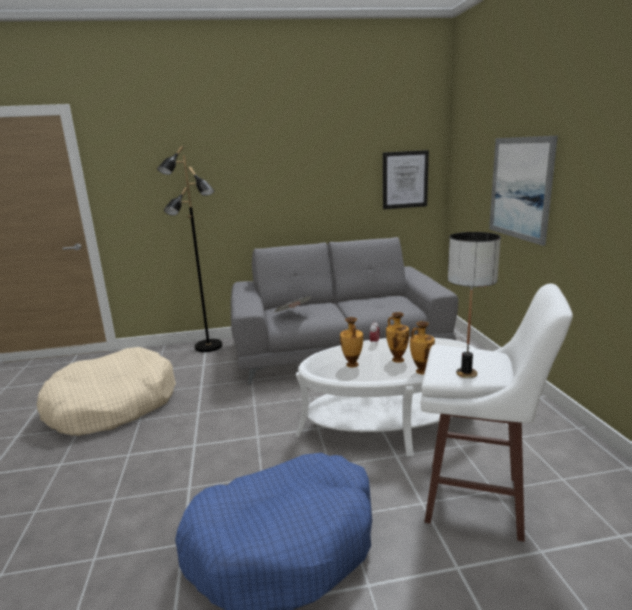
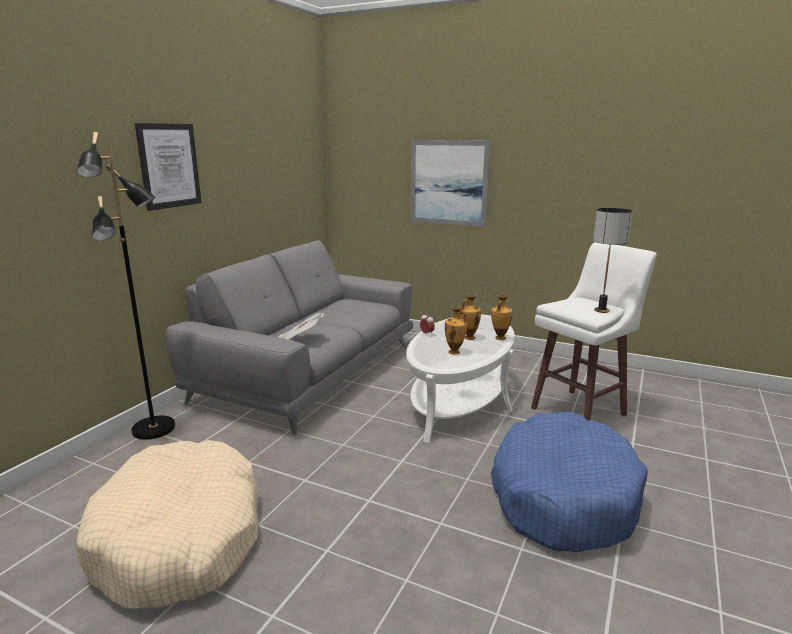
camera: 55 degrees left, 0 degrees up
(405, 180) = (301, 179): picture -> picture (169, 166)

